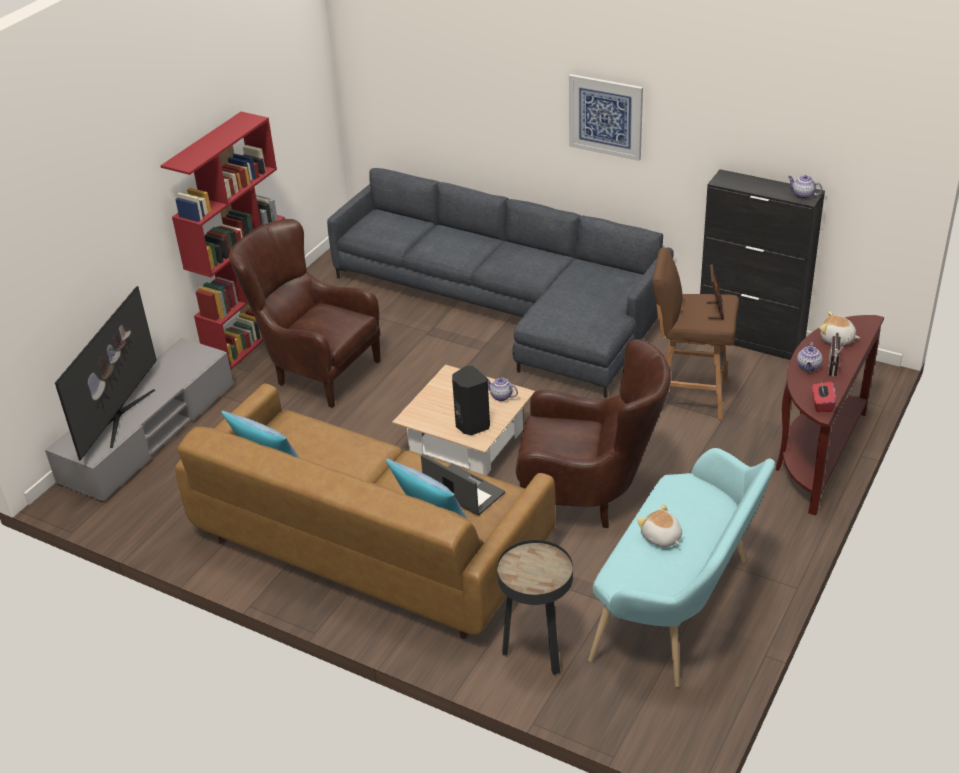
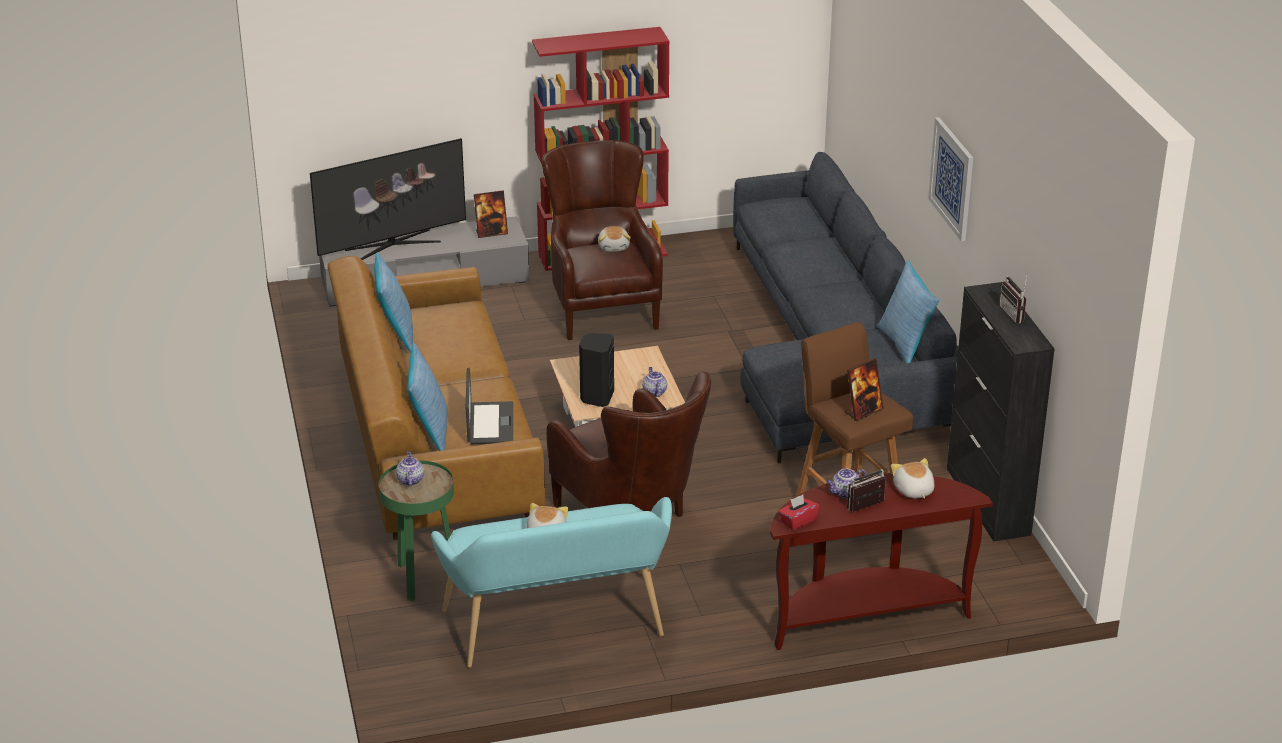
camera: 45 degrees right, 5 degrees down
(184, 360) = (491, 233): none -> picture frame
(319, 312) = (614, 247): none -> plush toy
(537, 651) = (422, 580): black side table -> green side table
(604, 265) = (906, 345): none -> pillow
(766, 183) = (1016, 314): none -> radio
(802, 195) = (1024, 340): teapot -> teapot (410, 480)

